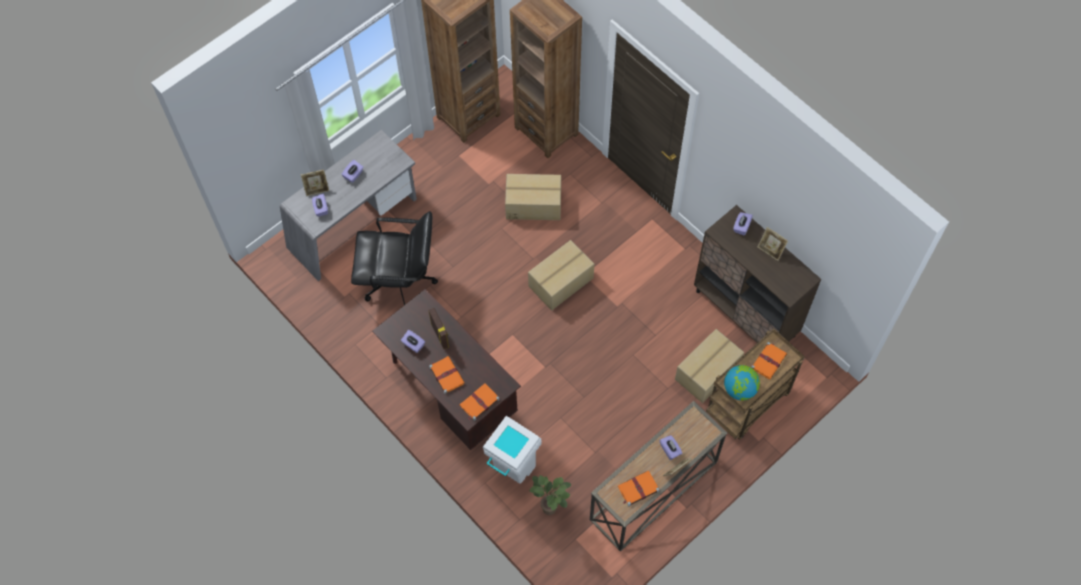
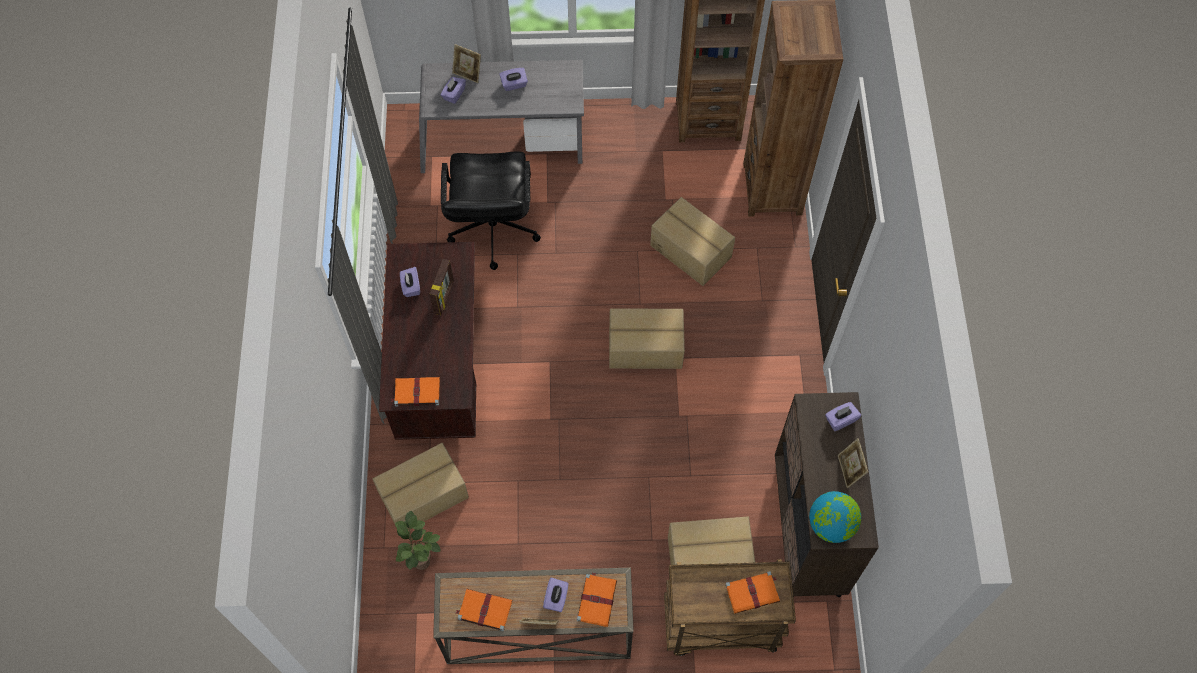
camera: 40 degrees right, 0 degrees up
(400, 282) = (492, 230): black office chair -> black office chair turned 45 degrees clockwise
(446, 375) = (413, 340): orange book -> orange book (596, 600)
(512, 471) = (423, 494): white trash can -> cardboard box
(740, 389) = (691, 597): globe -> globe (831, 525)

